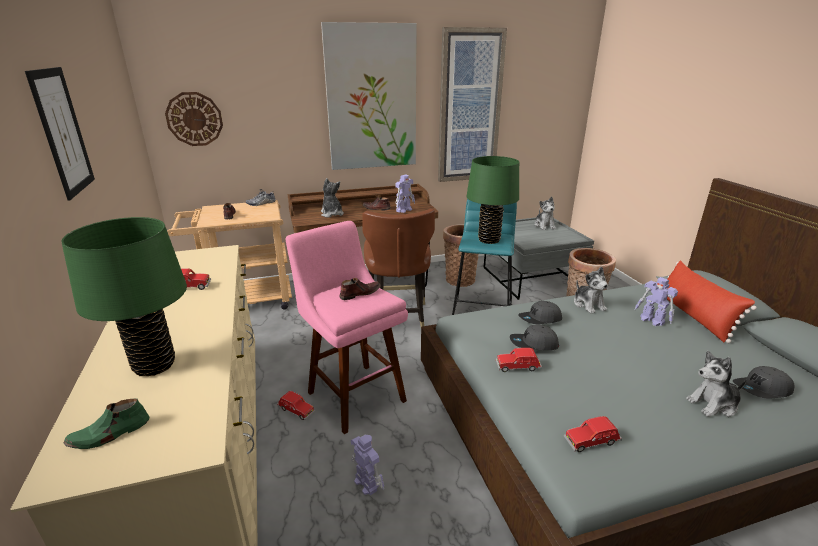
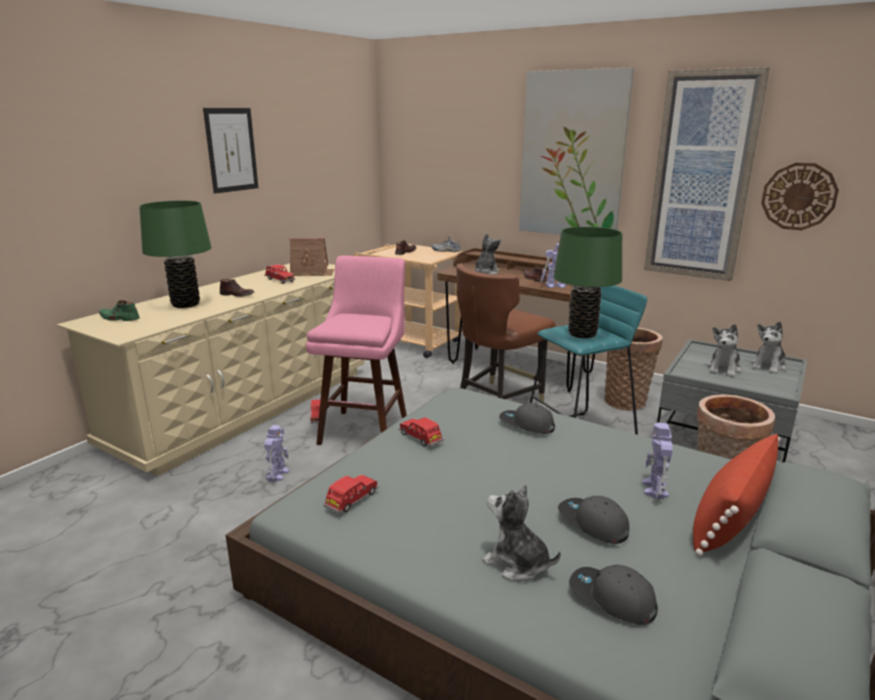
camera: 50 degrees right, 5 degrees down
(194, 119) = (413, 163): wall clock -> wall clock (798, 196)
(198, 265) = (312, 272): none -> toy house
(360, 293) = (361, 321): brown shoe -> brown shoe (237, 295)
(533, 344) = (469, 433): grey cap -> grey cap (592, 524)
(588, 304) = (615, 443): plush toy -> plush toy (724, 369)
(591, 441) = (351, 501): red toy car -> red toy car turned 90 degrees clockwise

